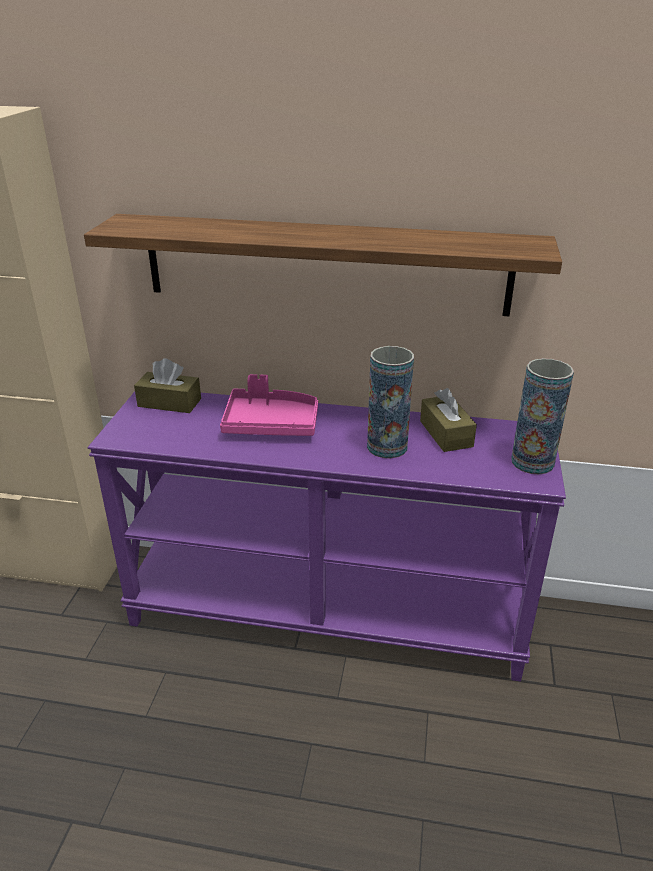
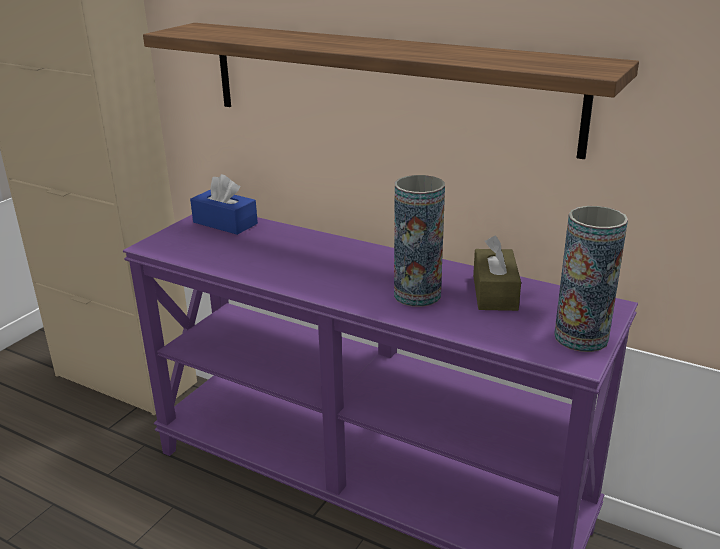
camera: 20 degrees right, 5 degrees down
(169, 403) = (225, 223): brown tissue box -> blue tissue box
(271, 424) = (309, 255): pink tray -> none

